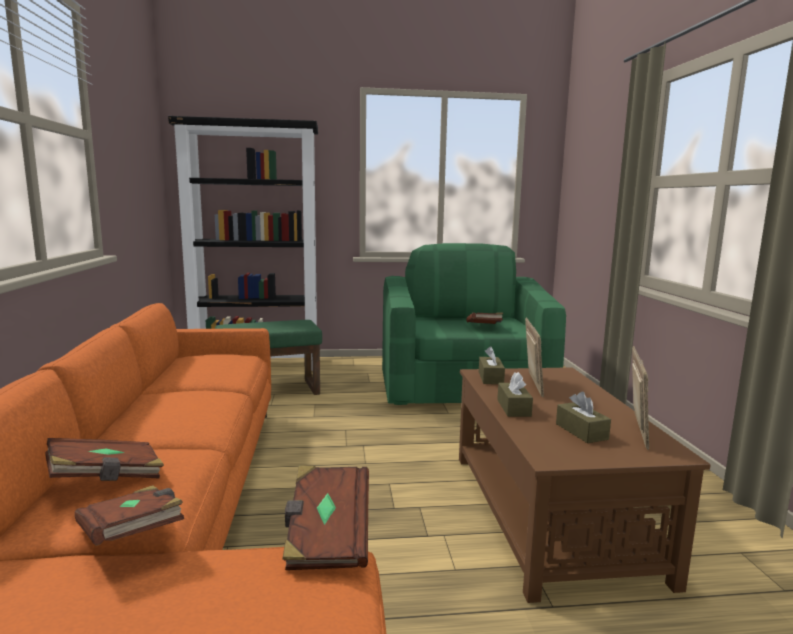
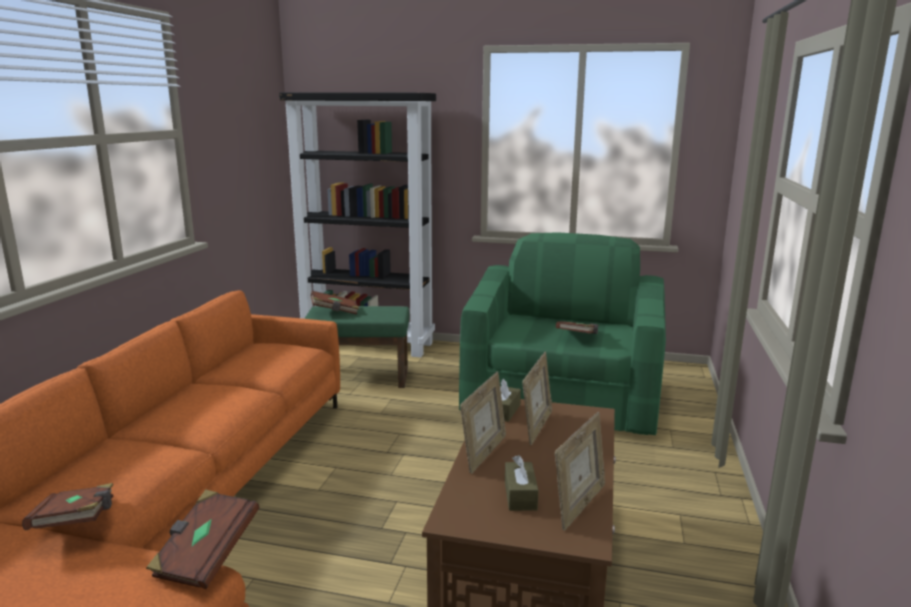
camera: 20 degrees right, 5 degrees up
(106, 478) = (97, 468): brown book -> brown book (335, 312)
(513, 408) = (484, 454): brown tissue box -> picture frame

